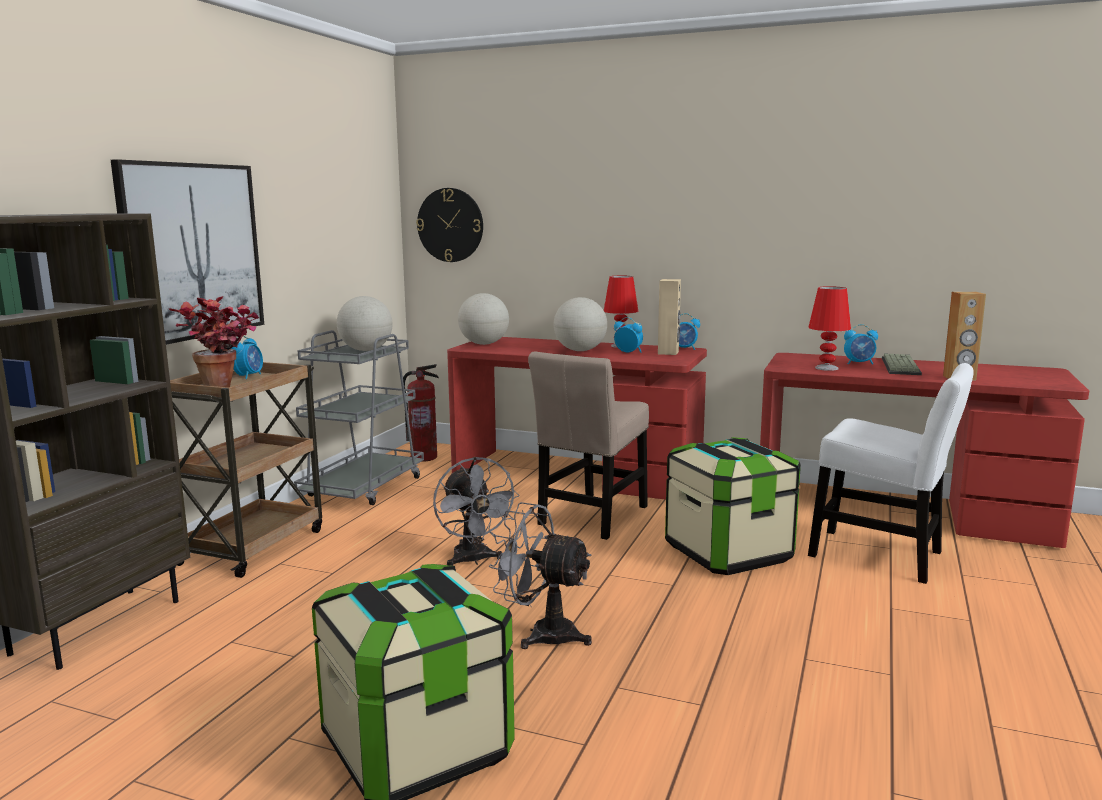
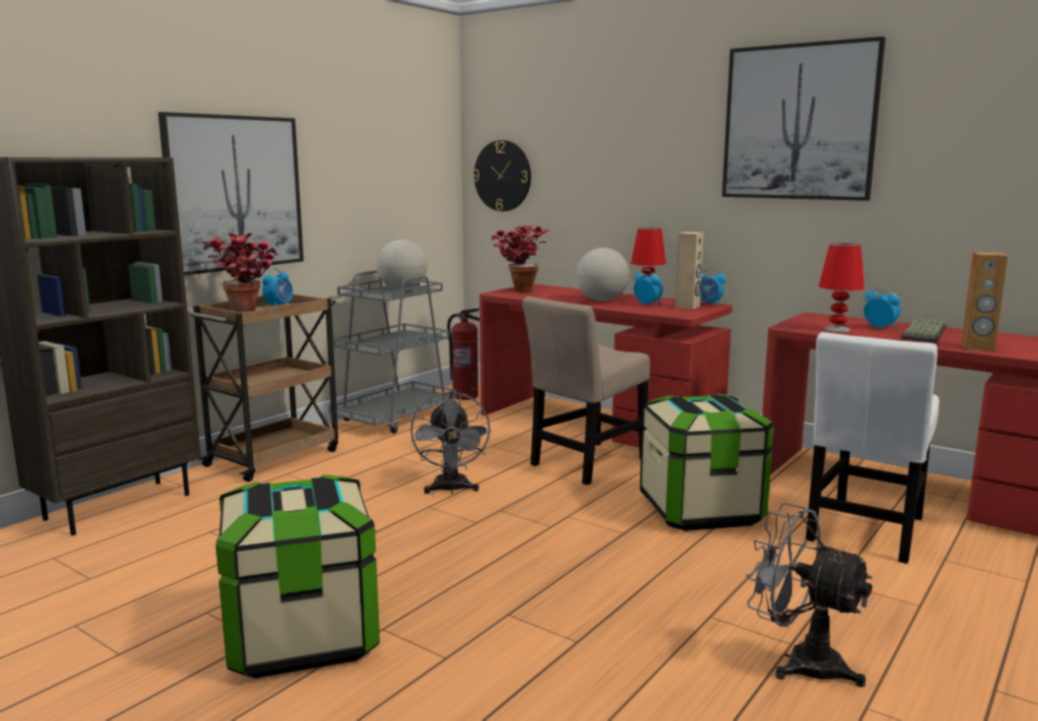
camera: 15 degrees right, 0 degrees up
(484, 344) = (518, 290): globe -> potted plant
(542, 633) = (471, 559): grey fan -> grey fan (800, 661)
(766, 171) = (799, 122): none -> picture
(859, 363) = (880, 327): alarm clock -> alarm clock turned 150 degrees counterclockwise
(882, 556) = (865, 532): white chair -> white chair turned 75 degrees clockwise

